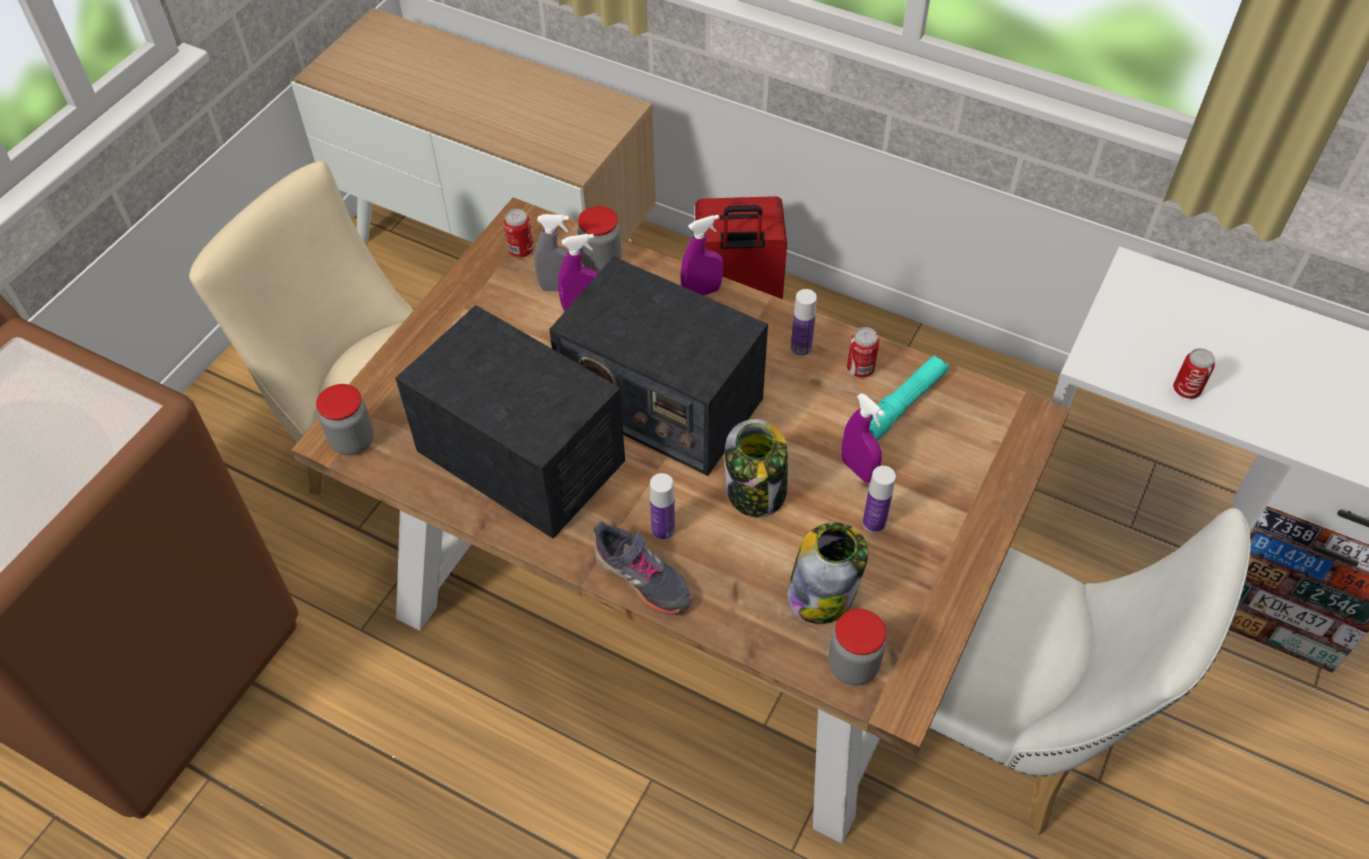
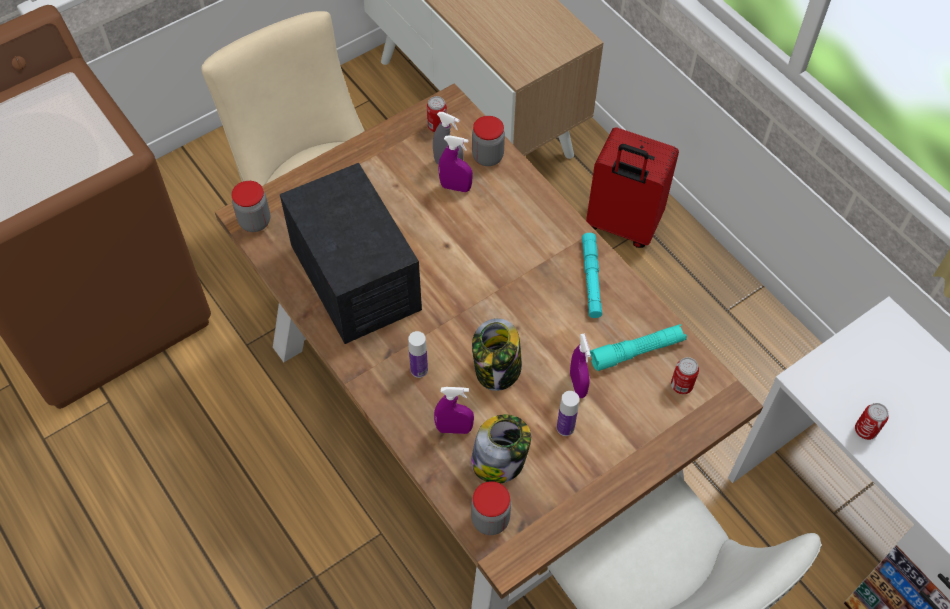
camera: 25 degrees right, 5 degrees up
(642, 578) = (386, 397): grey shoe -> none
(660, 401) = (469, 276): radio -> none
(702, 292) = (545, 207): purple spray bottle -> purple spray bottle (454, 429)
(801, 348) = (591, 278): bottle -> turquoise flashlight
(860, 369) = (624, 312): can -> can (681, 385)

